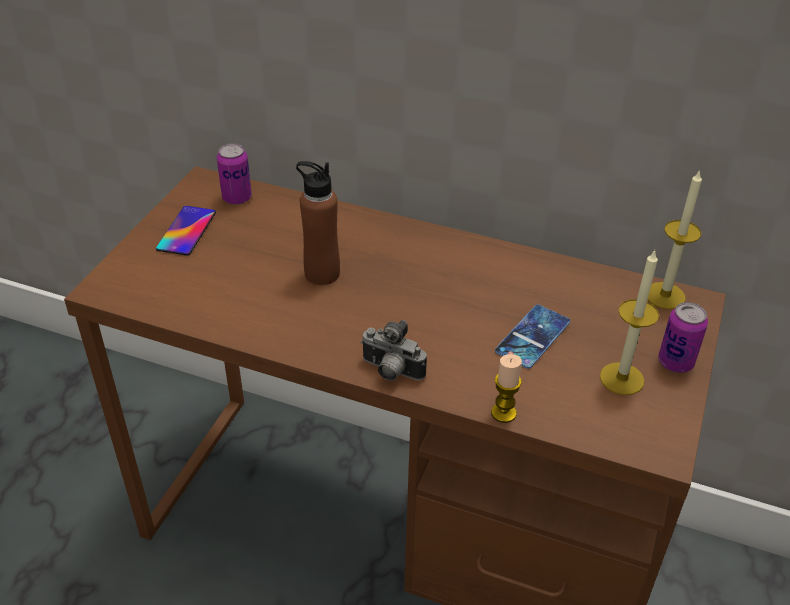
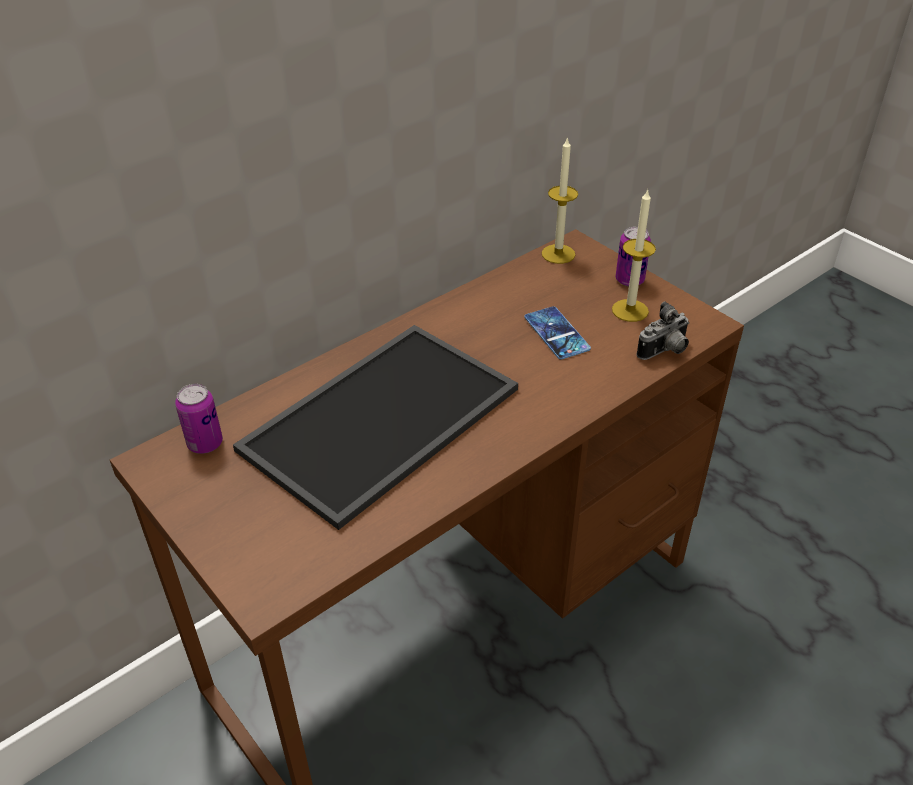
camera: 60 degrees left, 0 degrees up
(186, 231) = (225, 500): phone -> none
(322, 273) = (381, 422): brown bottle -> tray
(390, 372) = (544, 425): camera -> camera (665, 352)
(503, 413) = (629, 381): candle -> none

